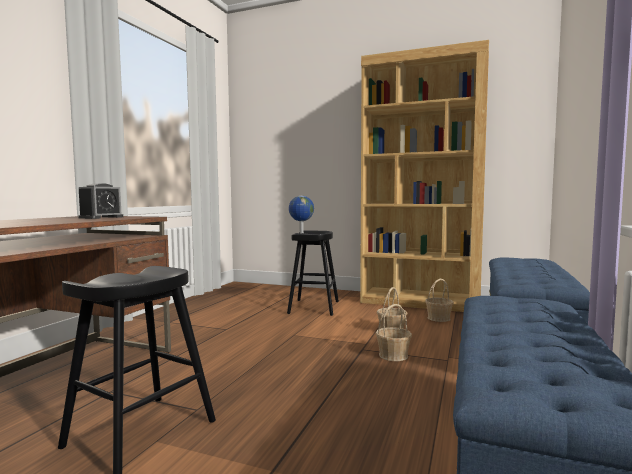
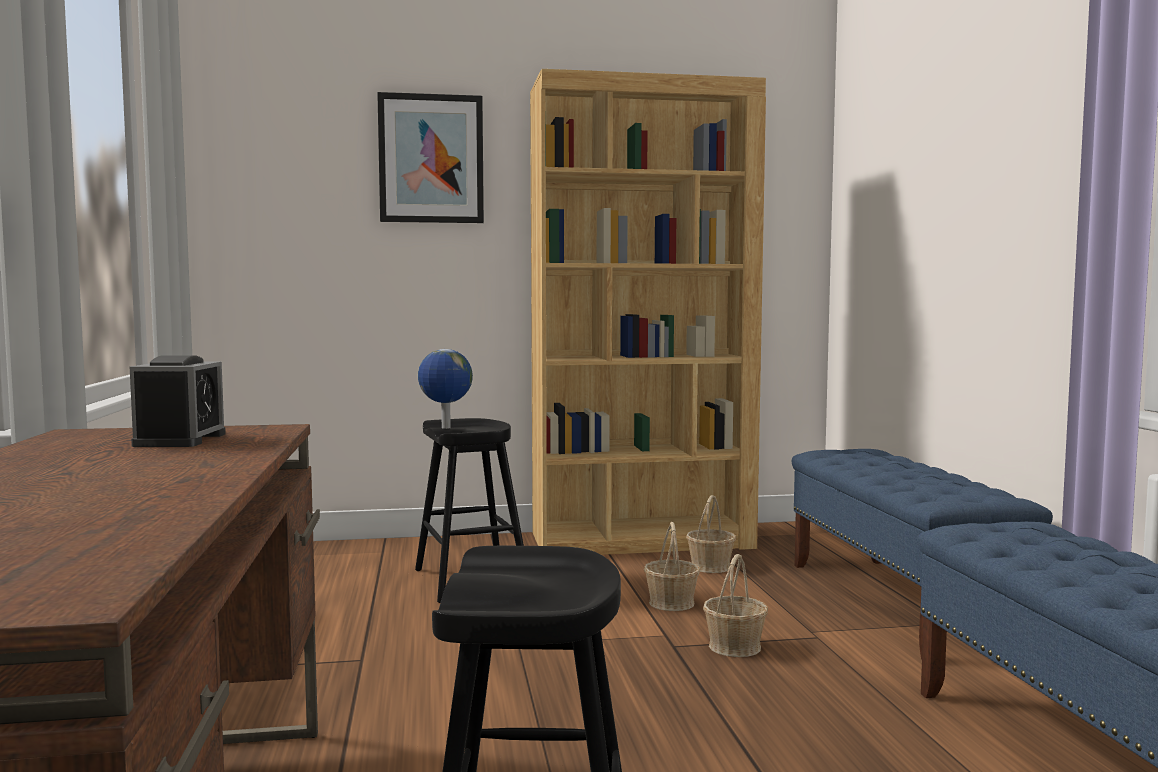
camera: 30 degrees left, 0 degrees up
(327, 109) = (431, 159): none -> picture

